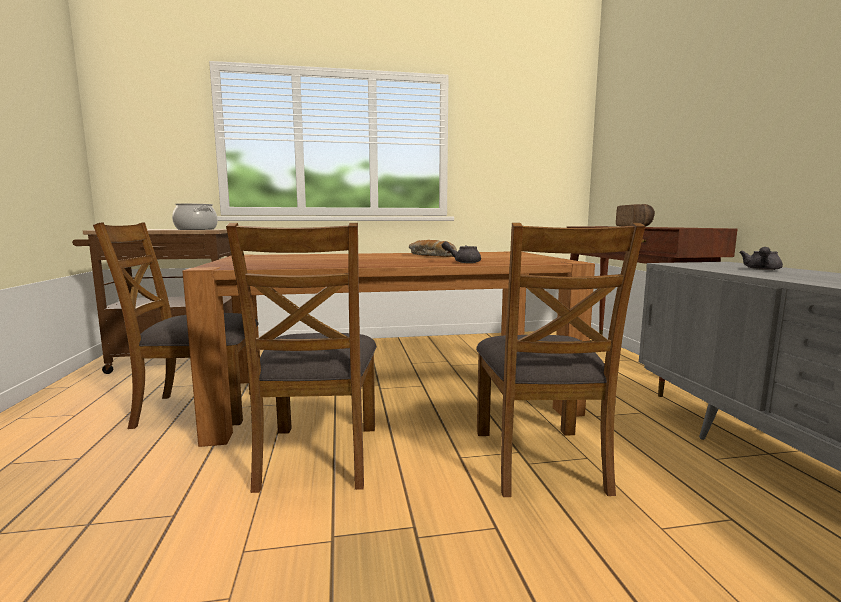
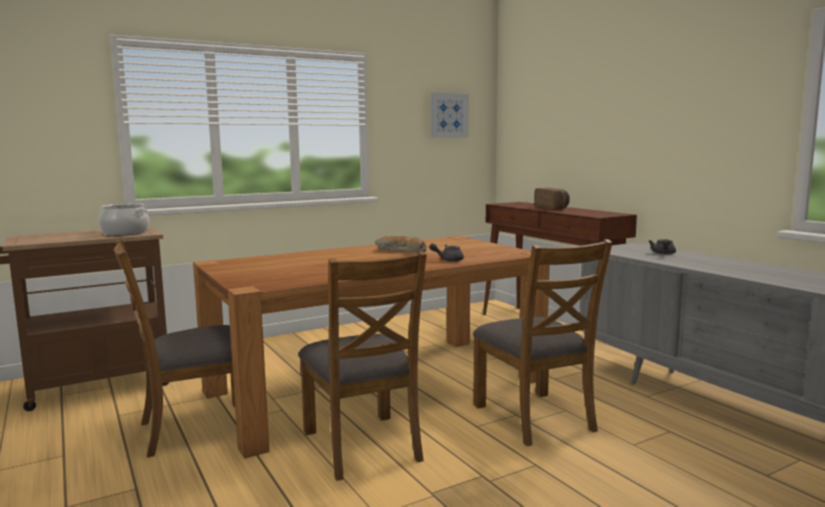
camera: 20 degrees left, 0 degrees up
(536, 138) = (448, 115): none -> picture

